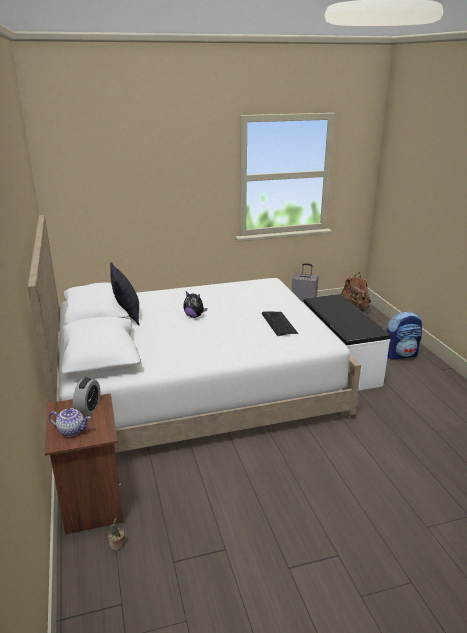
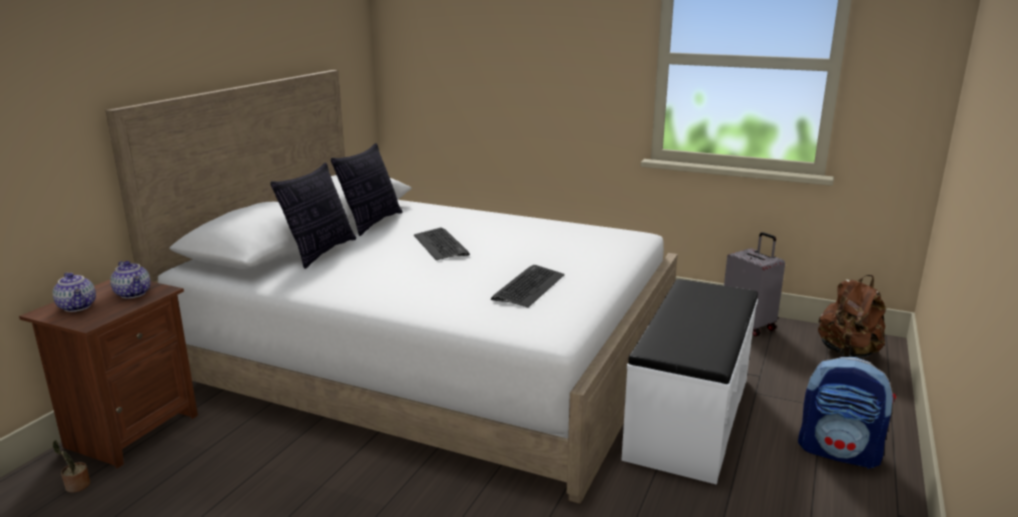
camera: 40 degrees right, 5 degrees down
(88, 408) = (134, 293): alarm clock -> teapot
(138, 342) = (320, 252): none -> pillow
(194, 316) = (441, 245): plush toy -> keyboard

